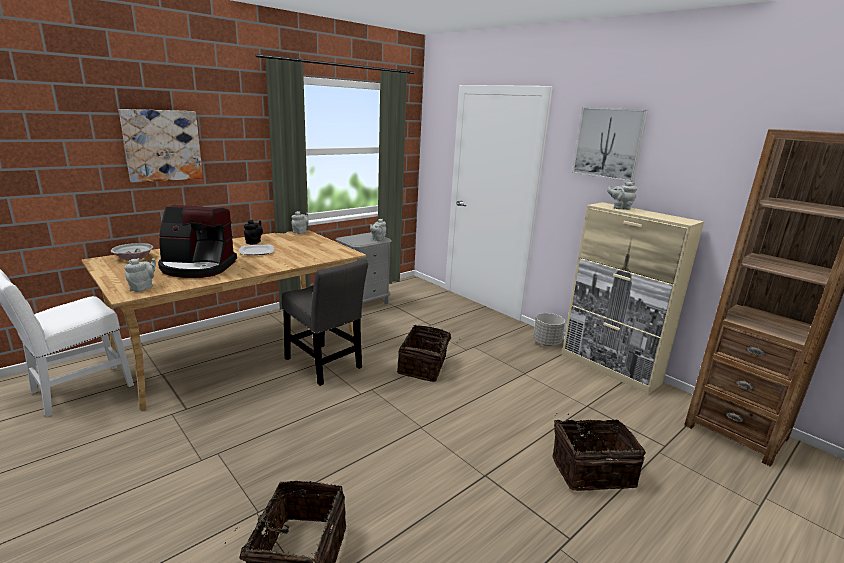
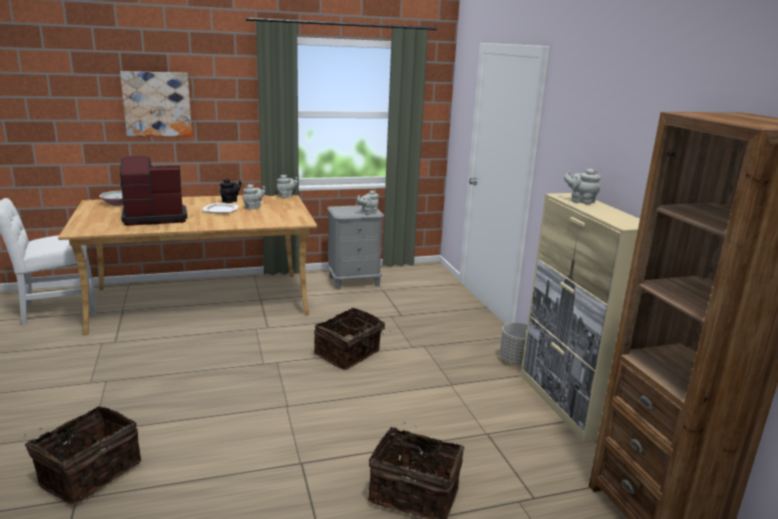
camera: 25 degrees right, 0 degrees up
(143, 288) = (93, 228): grey teapot -> grey teapot (254, 207)
(197, 267) = (154, 217): coffee machine -> coffee machine turned 135 degrees clockwise
(324, 365) = (257, 331): grey chair -> none
(608, 143) = (589, 119): picture -> none

